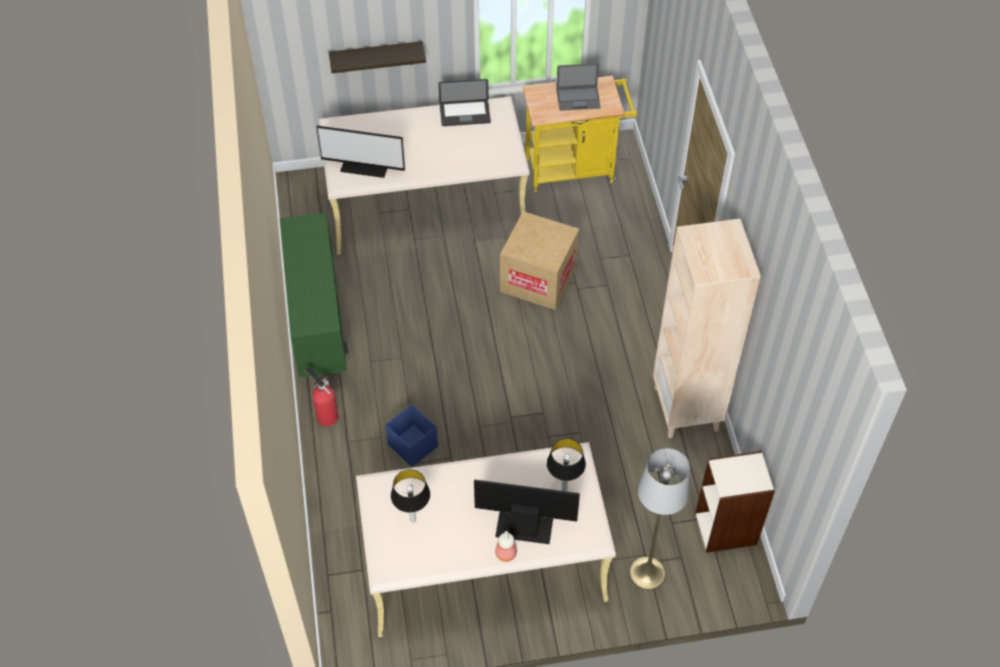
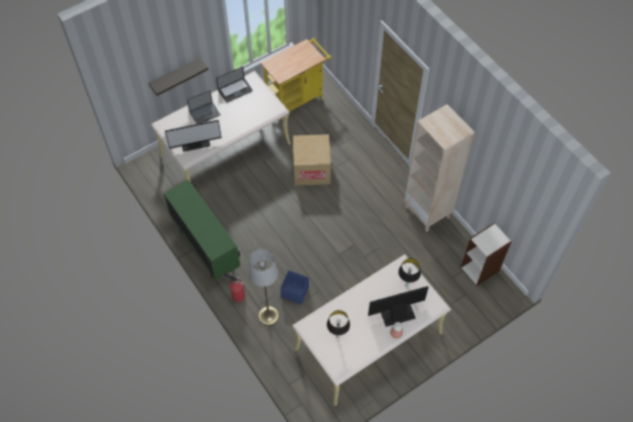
camera: 25 degrees left, 5 degrees up
(578, 98) = (296, 59): laptop -> laptop (205, 113)
(647, 573) = (453, 309): grey floor lamp -> grey floor lamp (268, 315)

